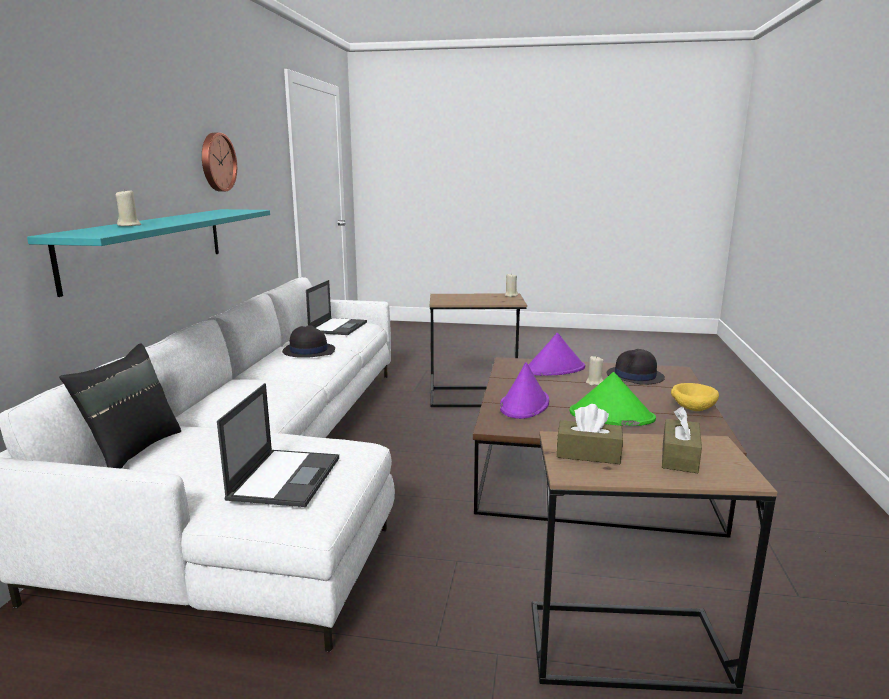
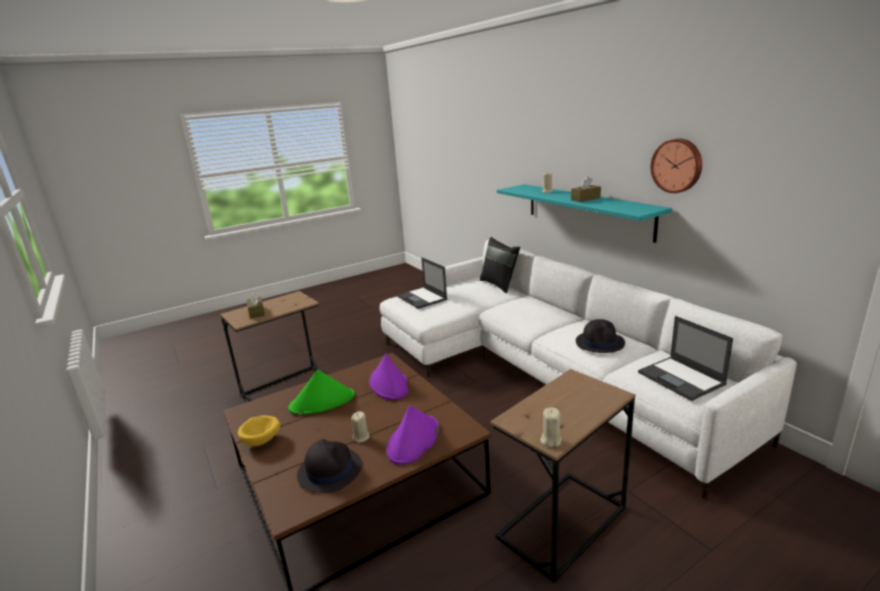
camera: 140 degrees right, 5 degrees up
(588, 454) = (293, 301): brown tissue box -> brown tissue box (585, 199)

